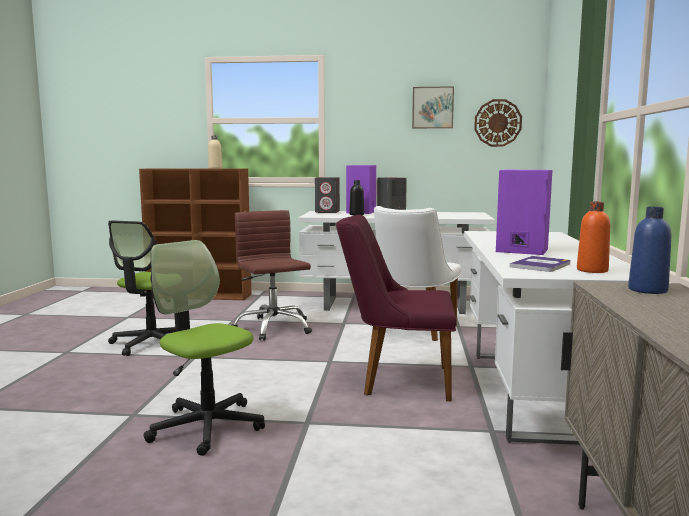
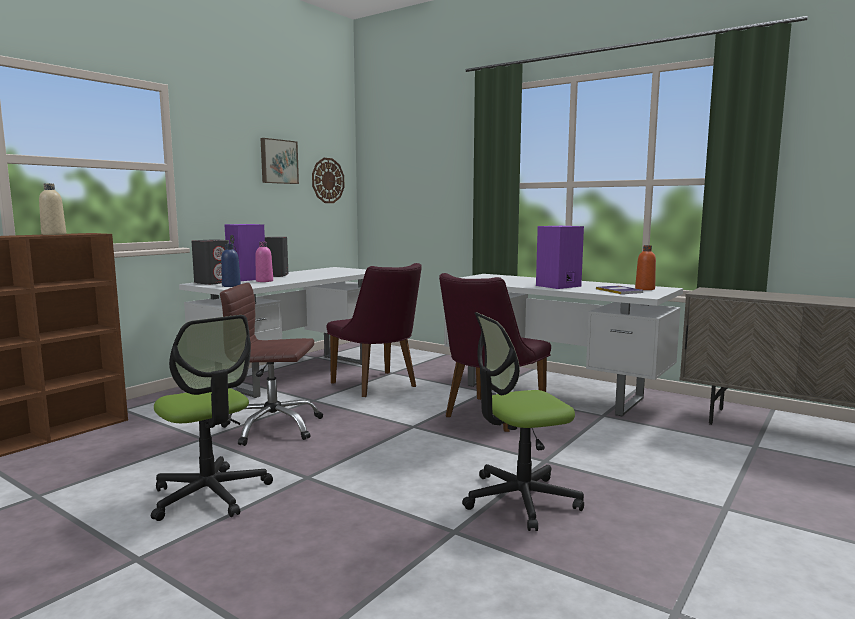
camera: 60 degrees left, 0 degrees up
(356, 214) = (264, 281): black bottle -> pink bottle
(412, 330) = (378, 386): white chair -> purple chair
(647, 290) = (718, 291): blue bottle -> blue bottle (231, 286)

